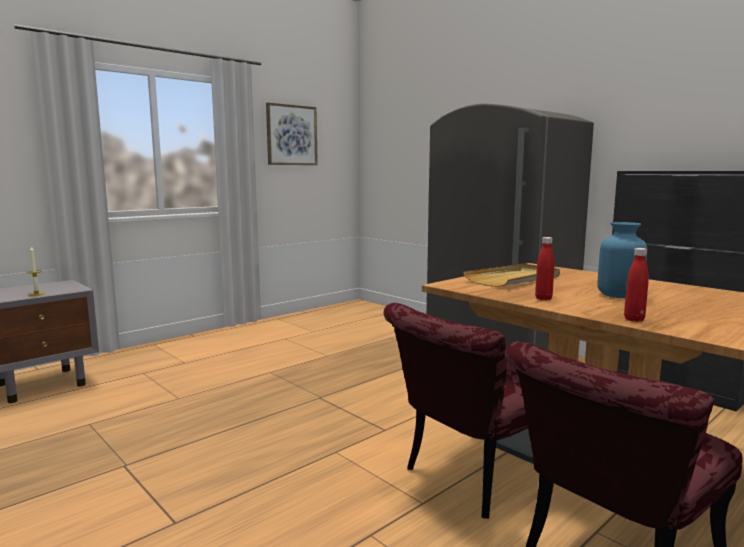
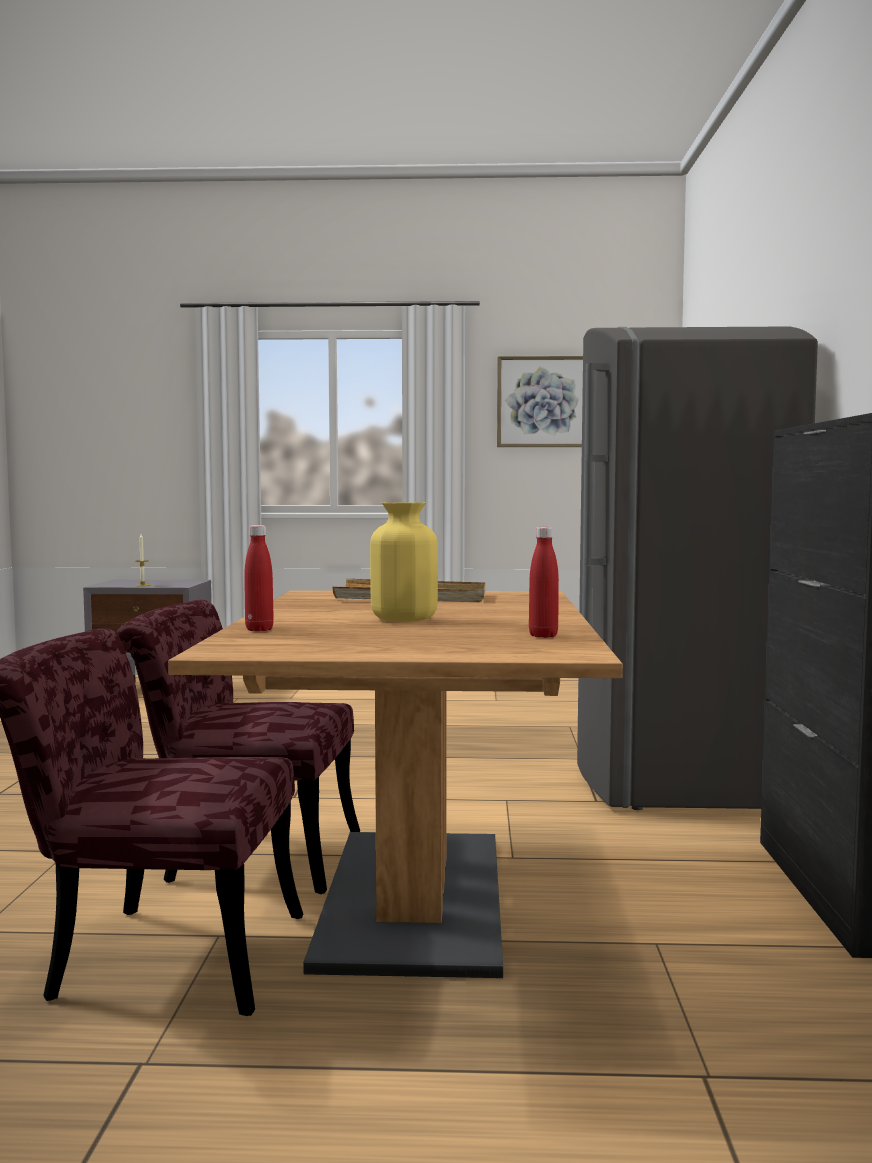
camera: 45 degrees right, 5 degrees down
(543, 298) = (308, 609): red bottle -> red bottle (543, 636)
(619, 295) = (404, 619): blue vase -> yellow vase

